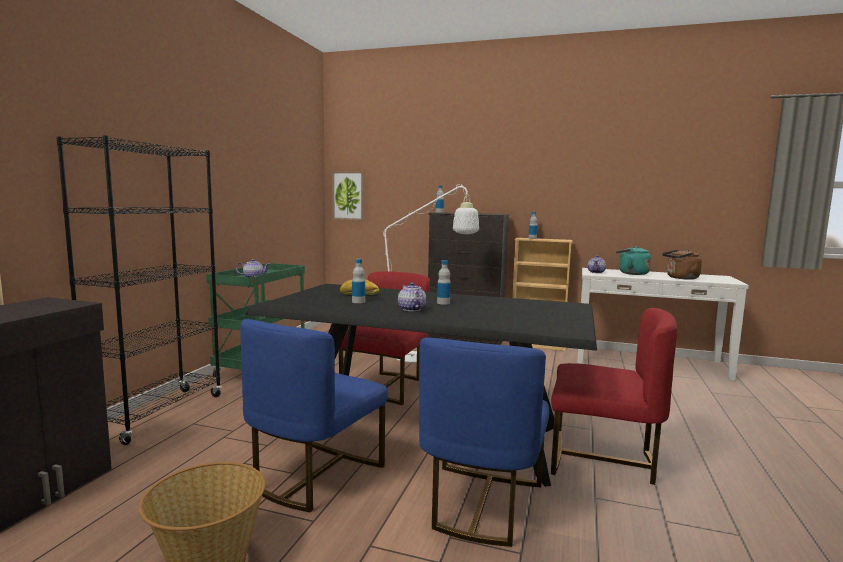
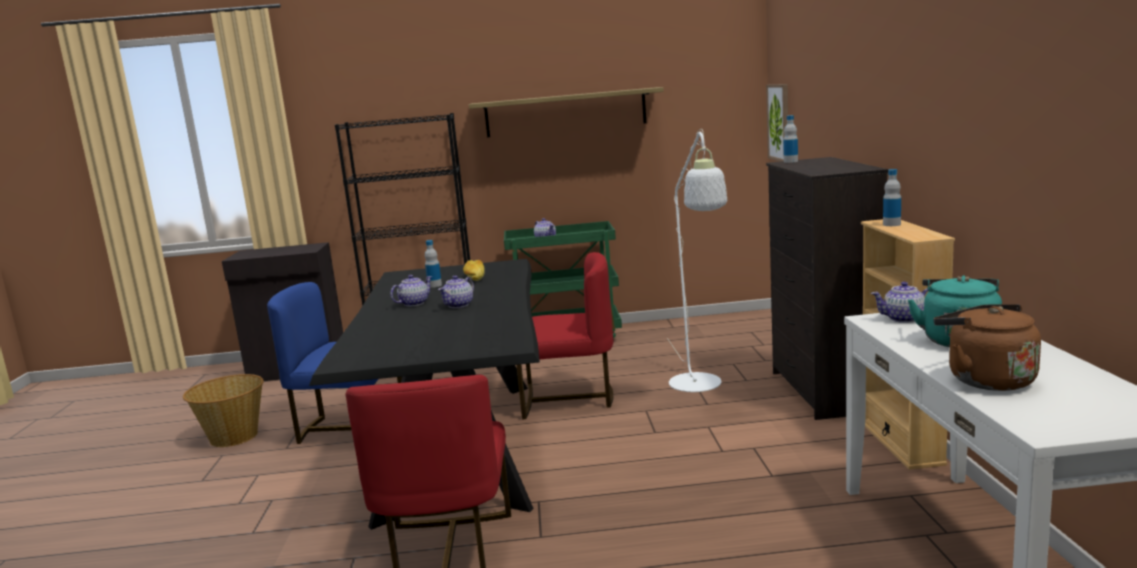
camera: 70 degrees right, 5 degrees up
(239, 169) = (565, 112): none -> shelf
(443, 303) = (459, 305): bottle -> teapot
(481, 504) = (325, 502): blue chair -> none

